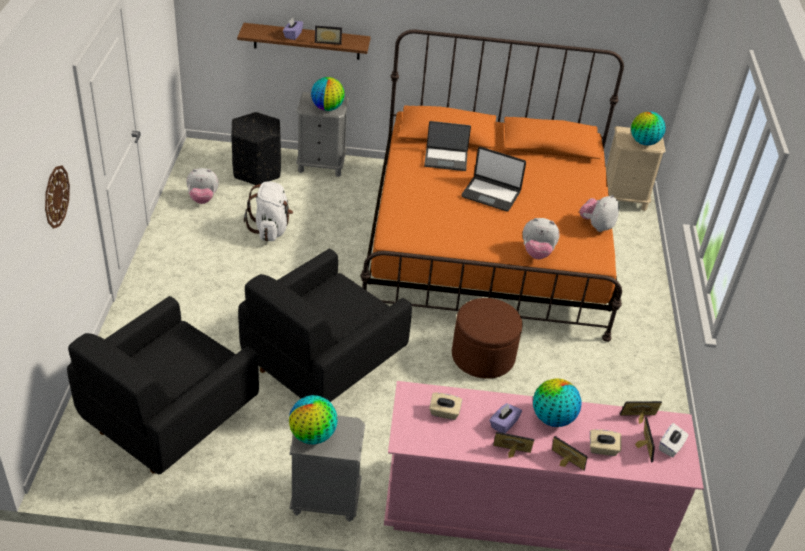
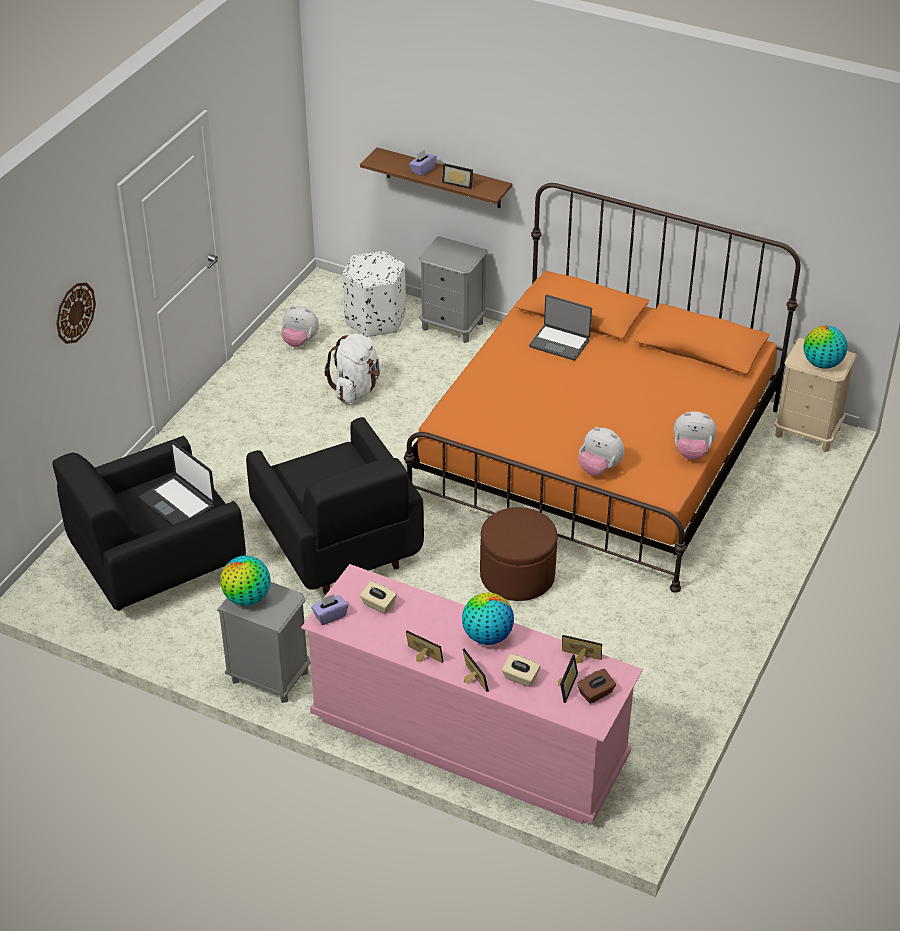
camera: 25 degrees right, 0 degrees up
(257, 170) = (376, 319): black ottoman -> white ottoman
(323, 363) = (338, 543): black armchair -> black armchair turned 90 degrees counterclockwise
(327, 108) = (455, 259): globe -> none
(491, 194) = (588, 392): laptop -> laptop (178, 502)
(503, 424) = (432, 629): purple tissue box -> purple tissue box (330, 616)
(596, 226) = (692, 452): plush toy -> plush toy turned 135 degrees counterclockwise
(671, 447) = (596, 693): white tissue box -> brown tissue box

